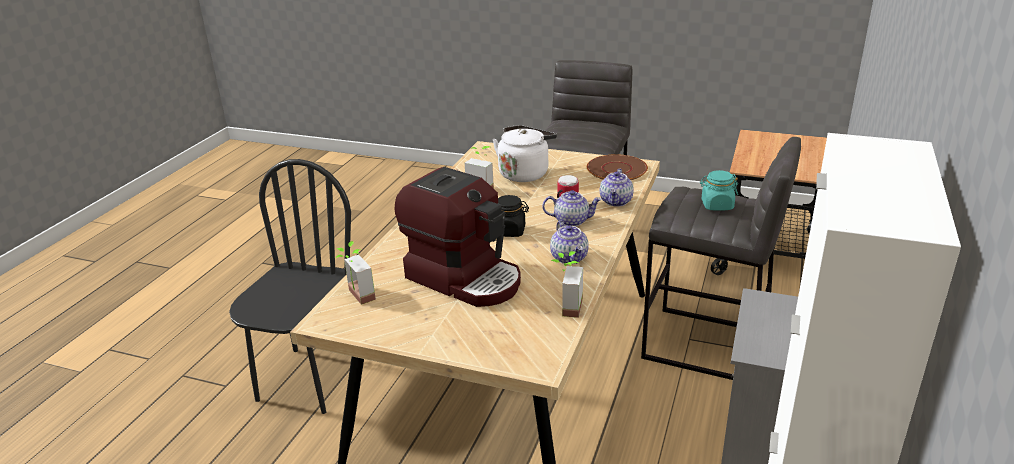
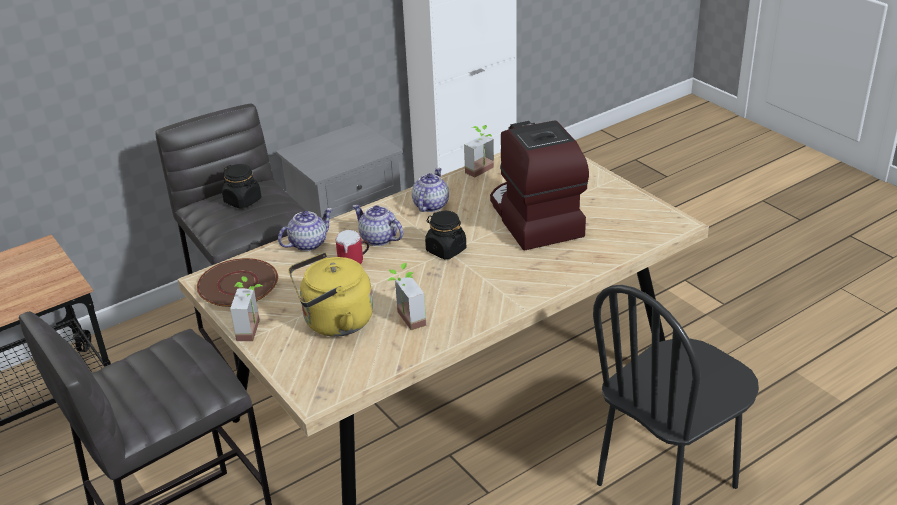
camera: 145 degrees left, 5 degrees up
(356, 297) = (638, 235): potted plant -> potted plant (255, 330)
(525, 173) = (334, 322): white kettle -> yellow kettle
(717, 205) = (243, 201): turquoise jar -> black jar

